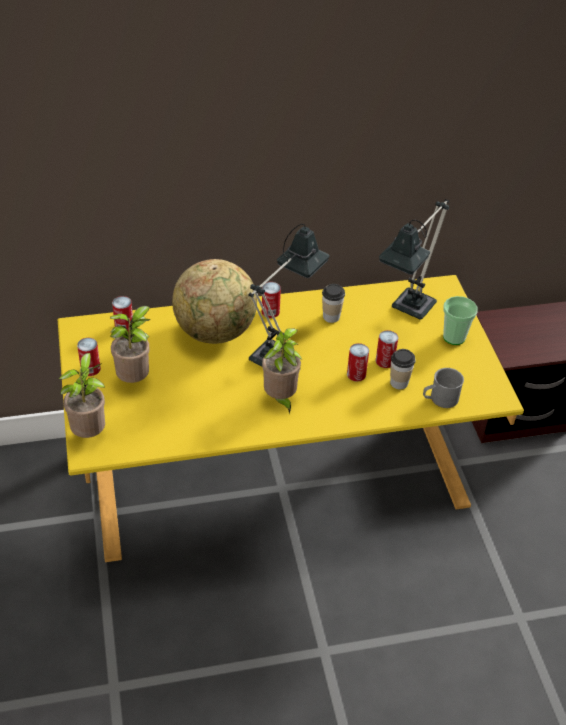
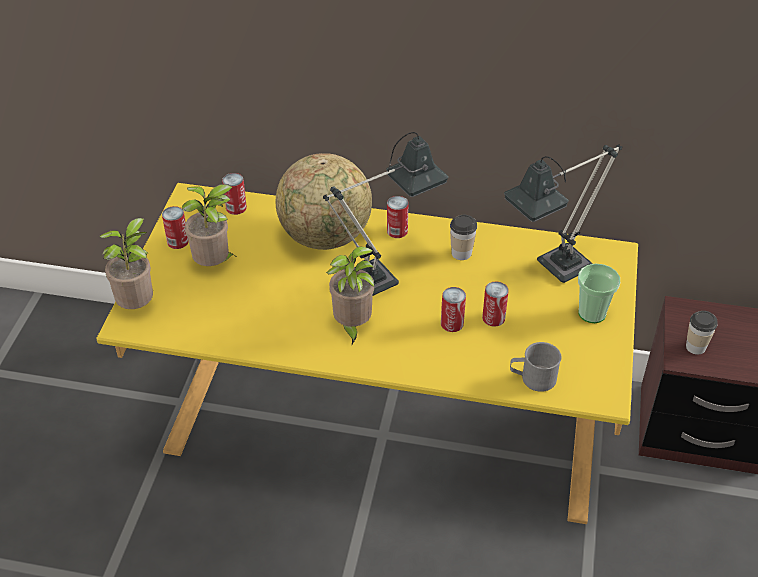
camera: 25 degrees right, 0 degrees up
(399, 382) = (495, 346): cup -> cup (695, 347)

